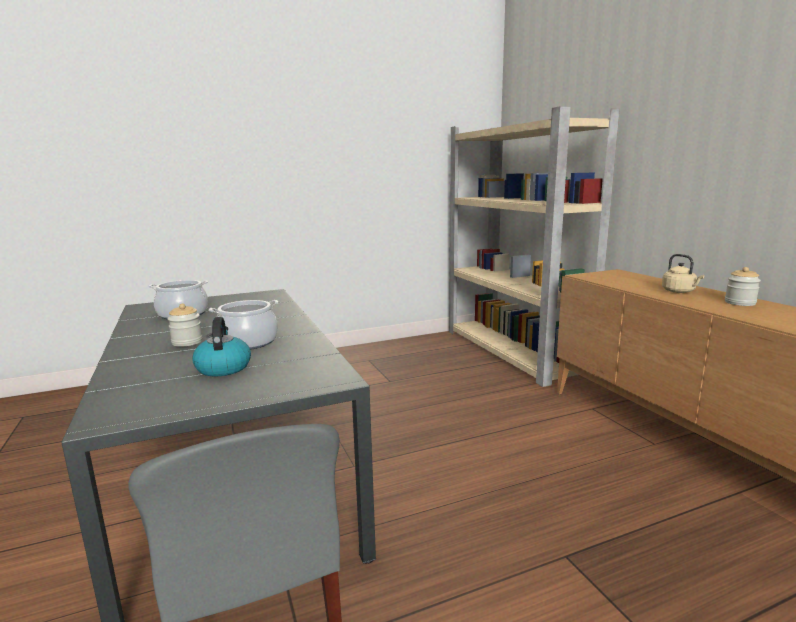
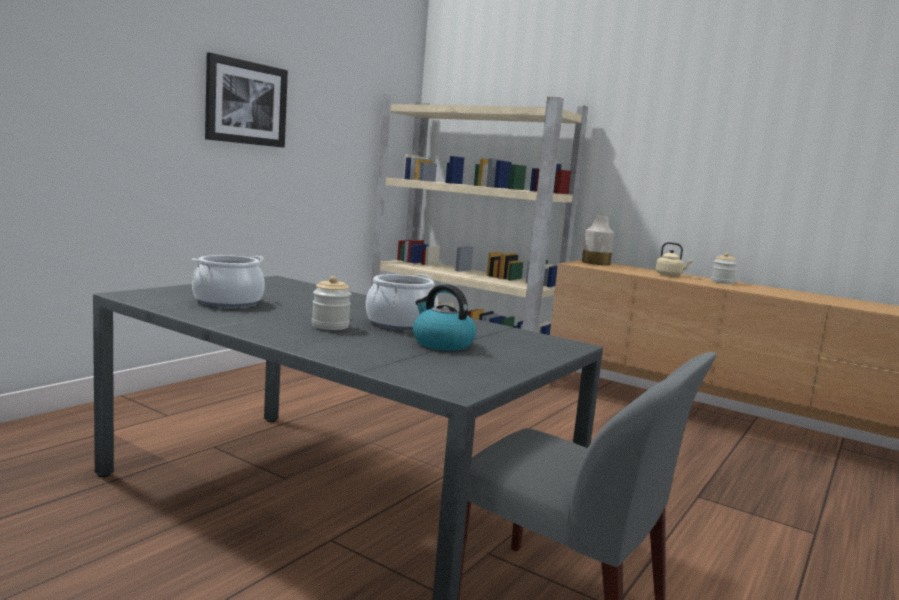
camera: 35 degrees left, 5 degrees down
(312, 154) = (246, 103): none -> picture
(617, 274) = (596, 263): none -> beige vase

